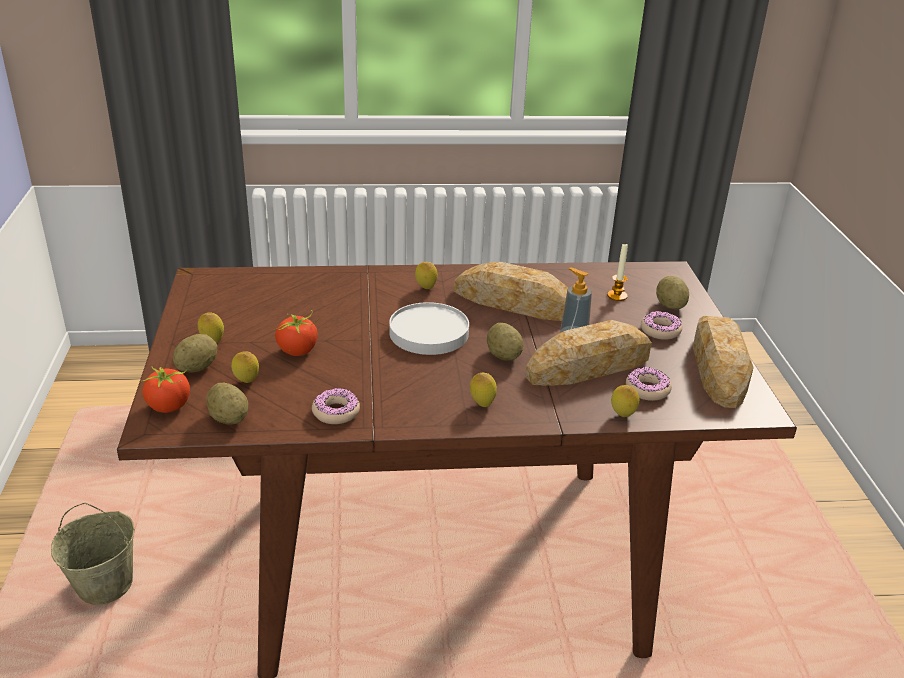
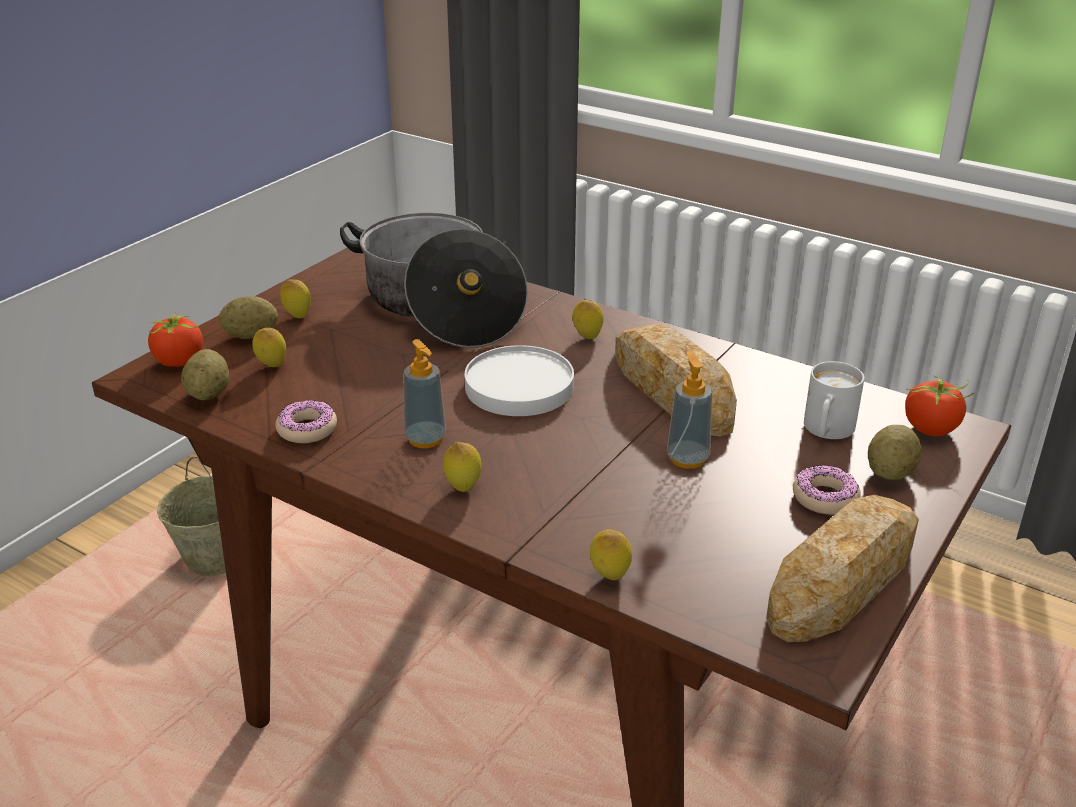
camera: 40 degrees right, 0 degrees up
(298, 350) = (360, 354): tomato -> tomato (931, 429)
(305, 301) = (439, 307): none -> cooking pot
(419, 386) = (425, 439): none -> soap dispenser
(503, 355) = (567, 444): potato -> none
(589, 365) = (658, 499): bread -> none
(617, 296) = (826, 431): candle -> white mug
(647, 389) = (692, 561): donut -> none

